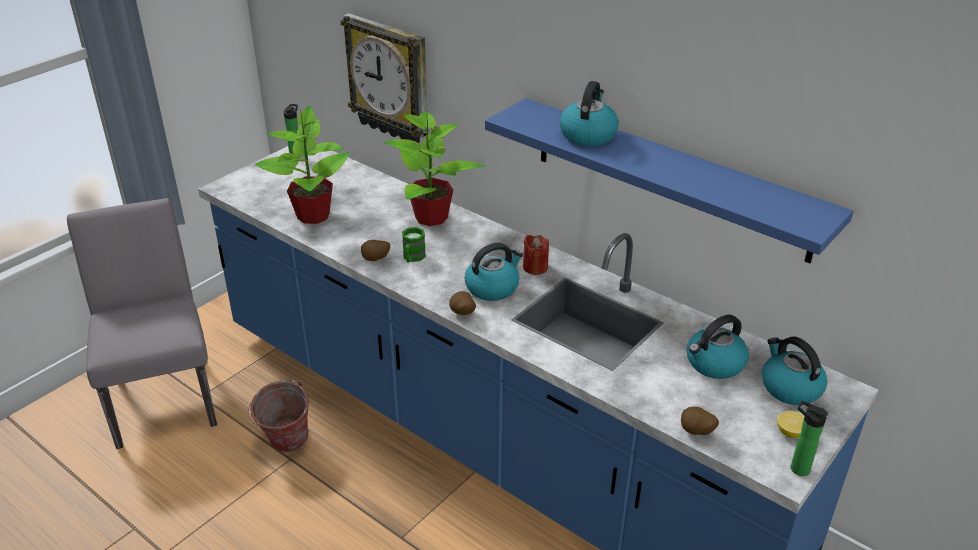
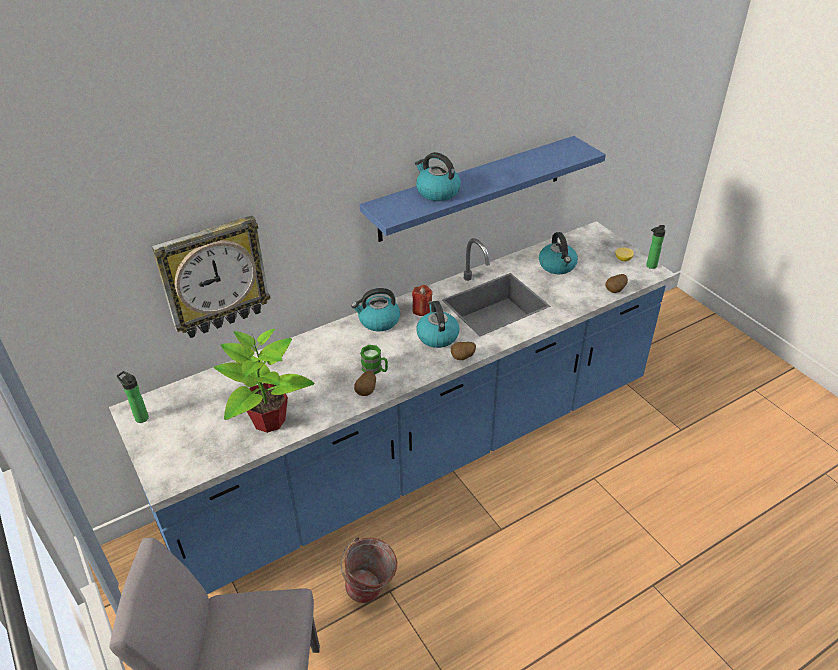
camera: 70 degrees left, 5 degrees up
(432, 218) = (321, 347): potted plant -> none
(789, 387) = (586, 247): kettle -> kettle (378, 321)

